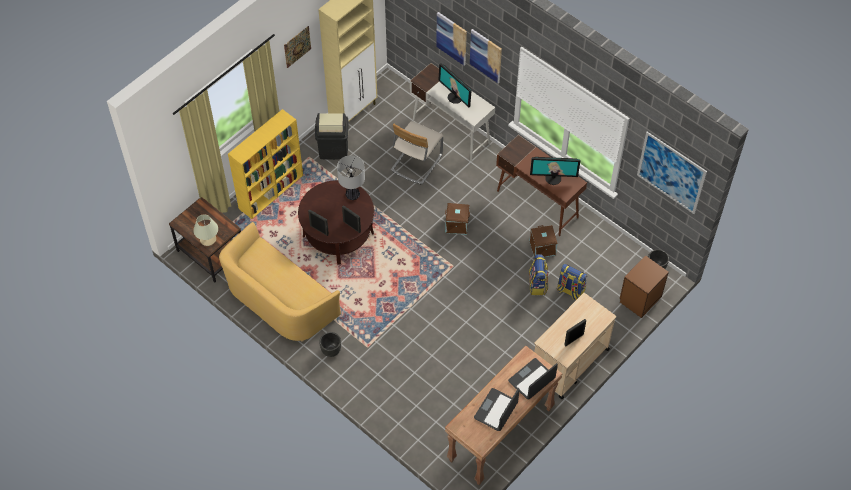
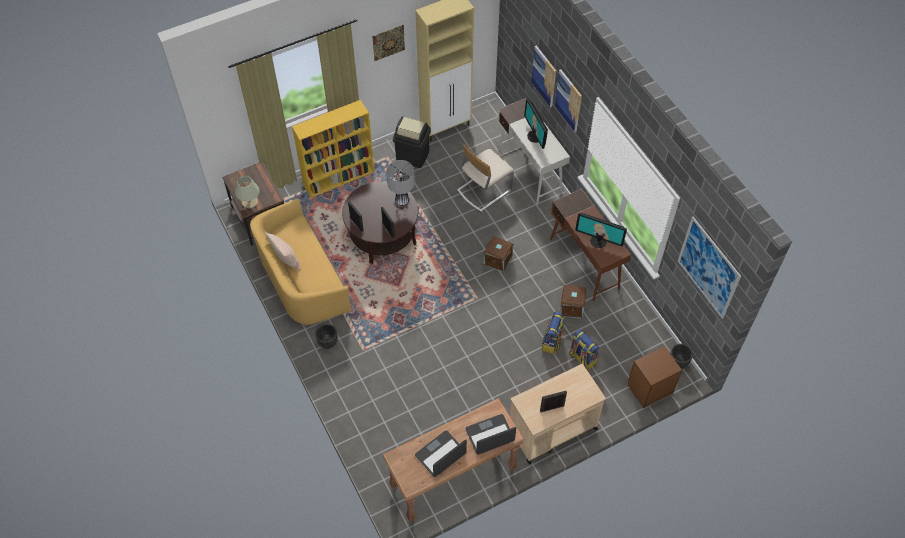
camera: 20 degrees right, 0 degrees up
(265, 284) = (286, 260): none -> beige pillow

